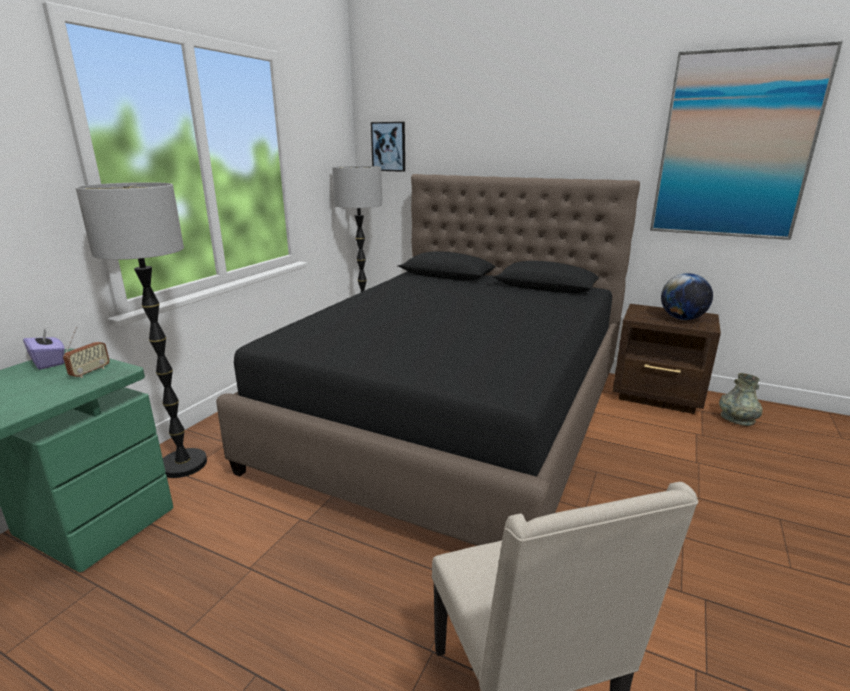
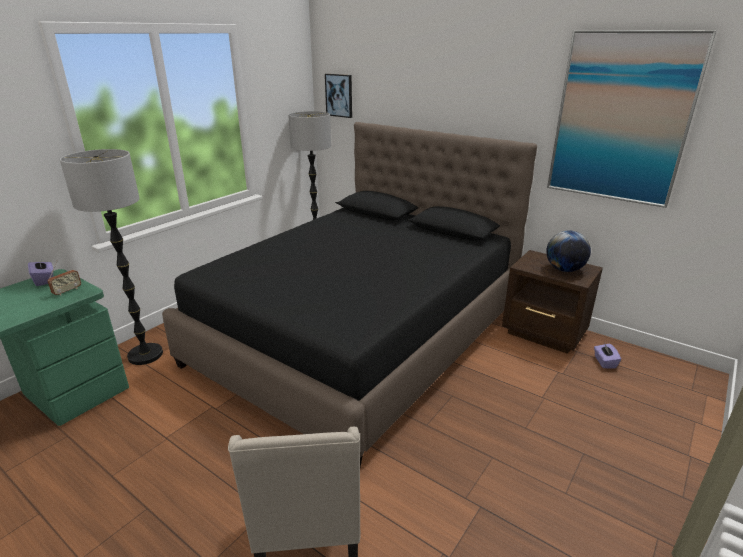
camera: 10 degrees right, 5 degrees up
(737, 419) = (604, 362): grey vase -> purple tissue box

